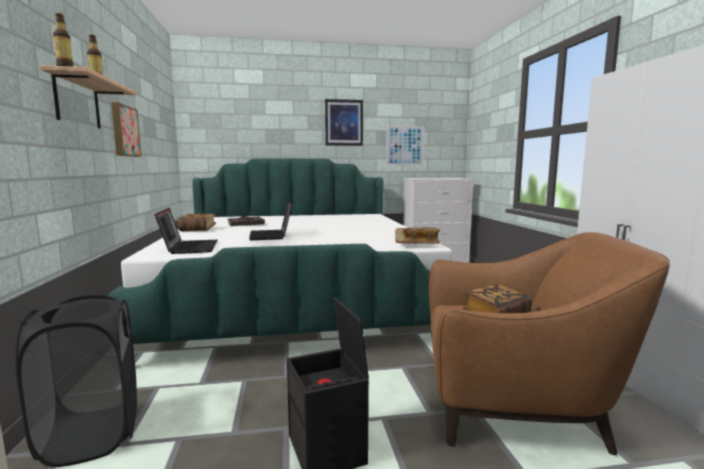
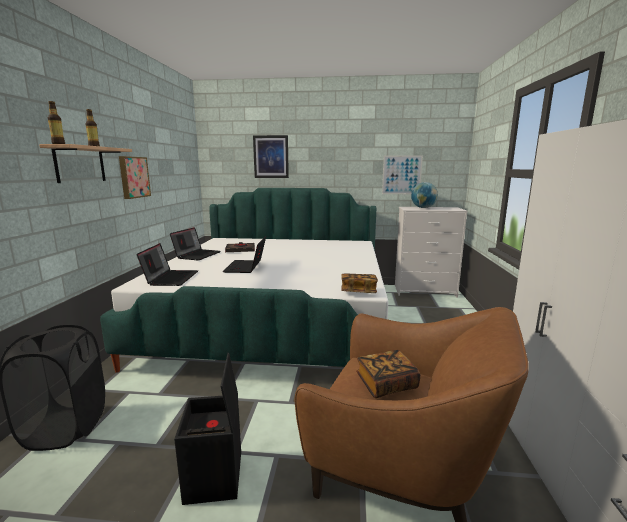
camera: 15 degrees right, 5 degrees up
(197, 230) = (197, 255): book -> laptop
(344, 122) = (342, 153): picture -> picture (271, 157)
(429, 178) = (423, 208): none -> globe

